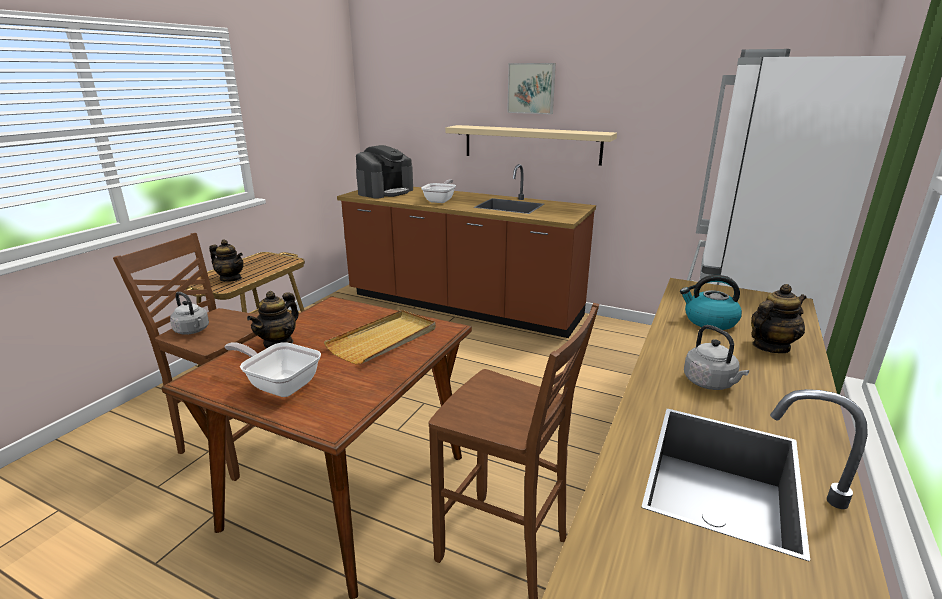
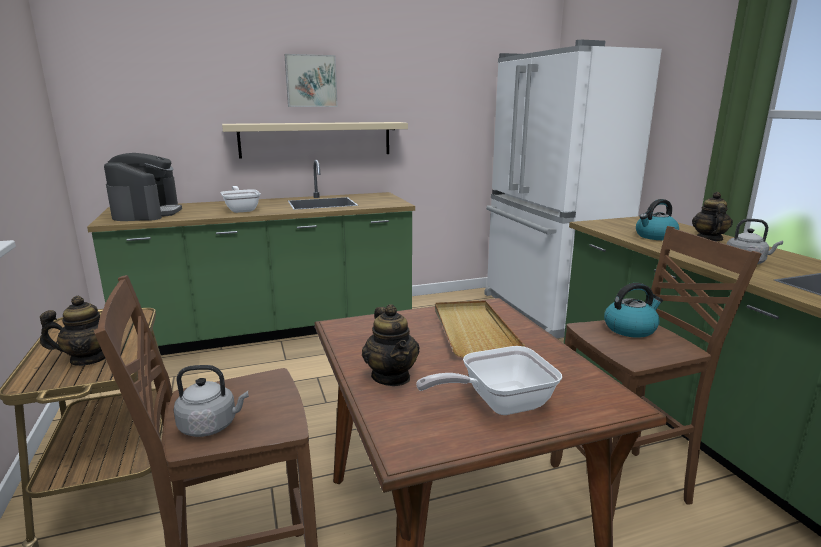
camera: 45 degrees left, 5 degrees down
(462, 306) = (273, 329): brown counter -> green counter
(520, 396) = (630, 329): none -> kettle

